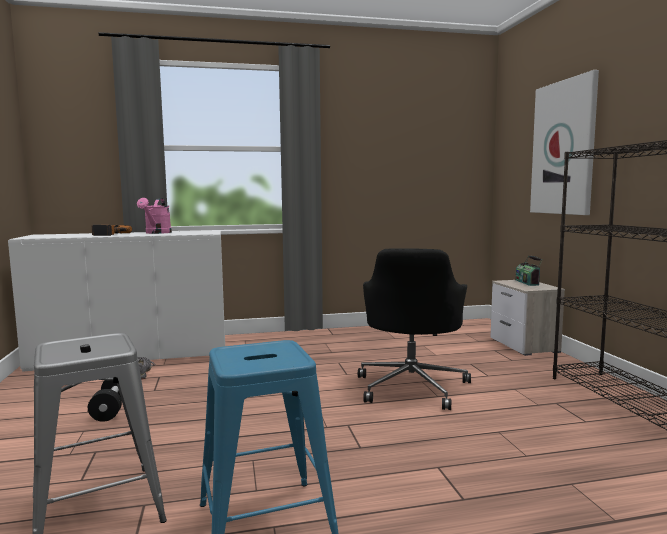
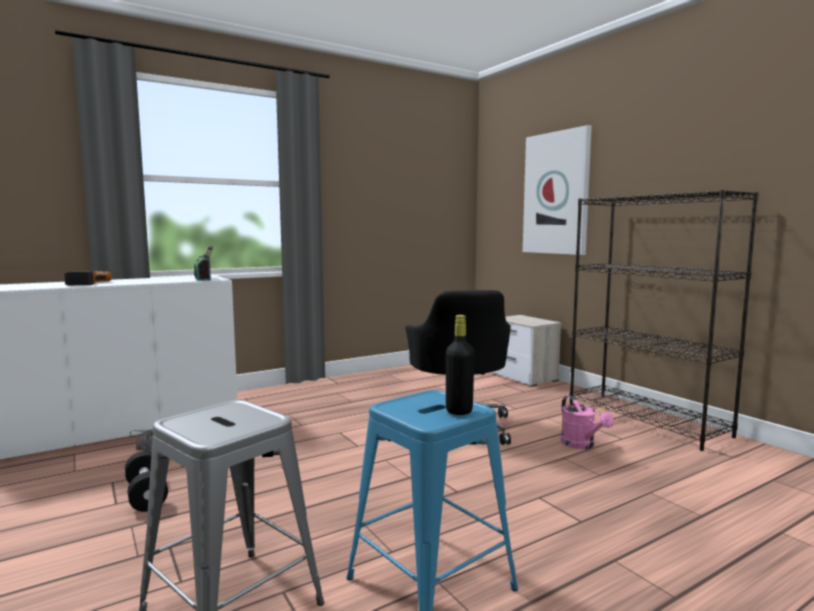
camera: 20 degrees left, 0 degrees up
(156, 233) = (145, 280): pink watering can -> pink watering can (582, 445)
(278, 361) = (459, 411): none -> black bottle
(527, 282) = (524, 318): radio -> radio (204, 278)

